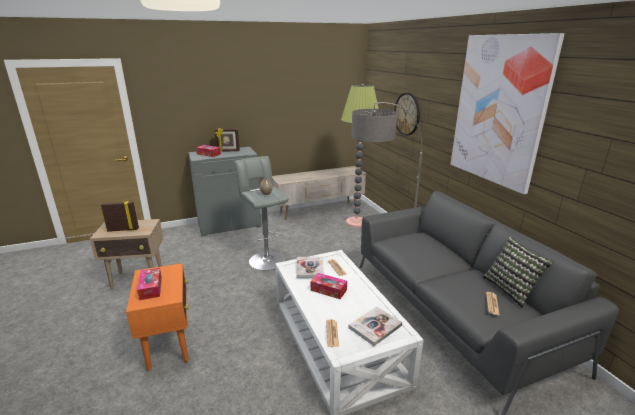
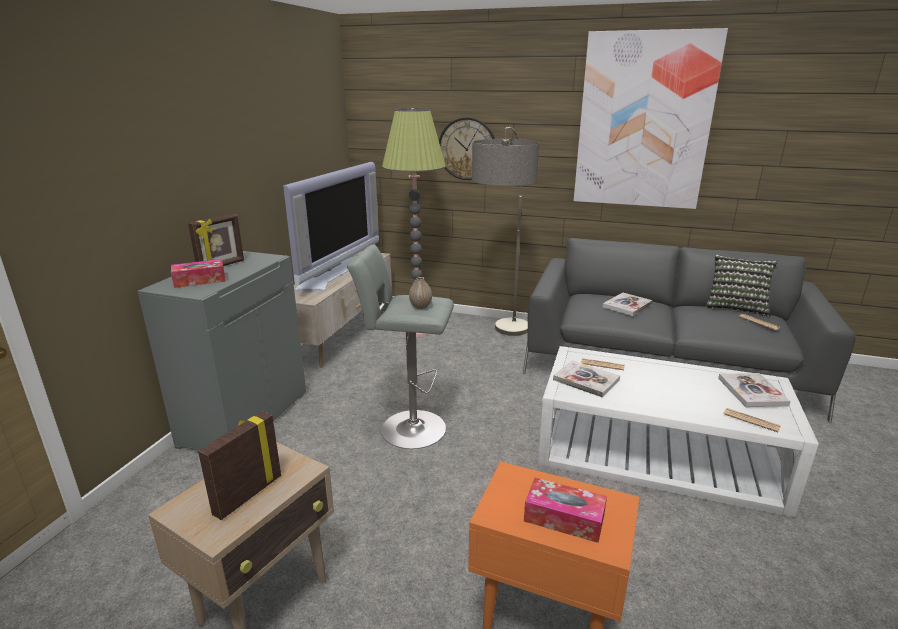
camera: 50 degrees left, 0 degrees up
(319, 173) = (335, 273): none -> television
(328, 290) = (651, 388): tissue box -> none
(425, 249) = (627, 305): none -> book

